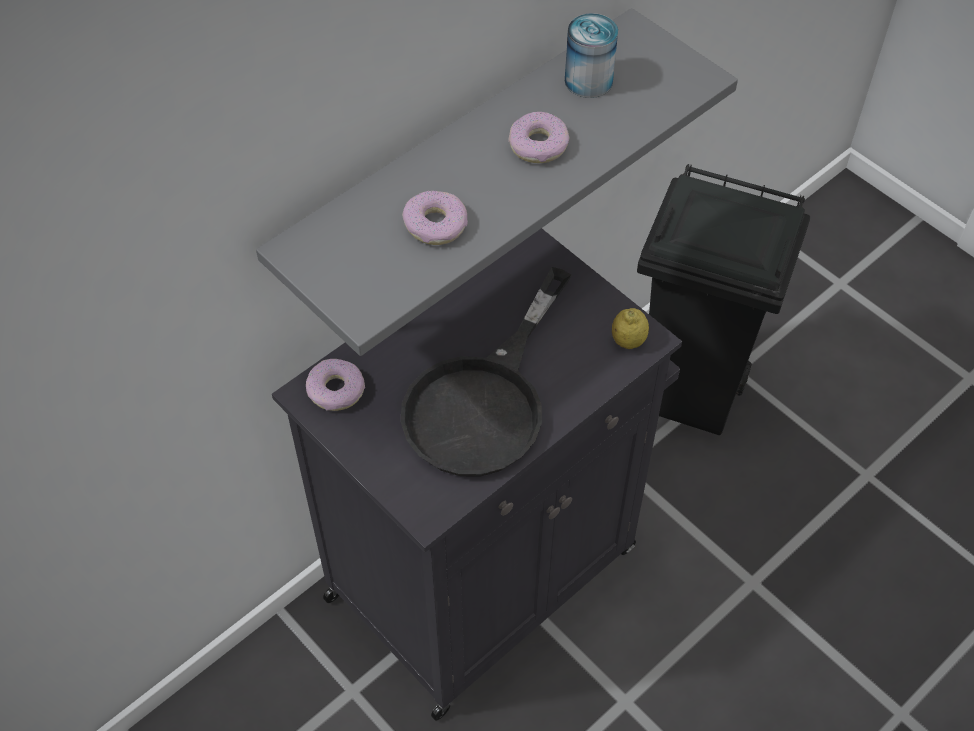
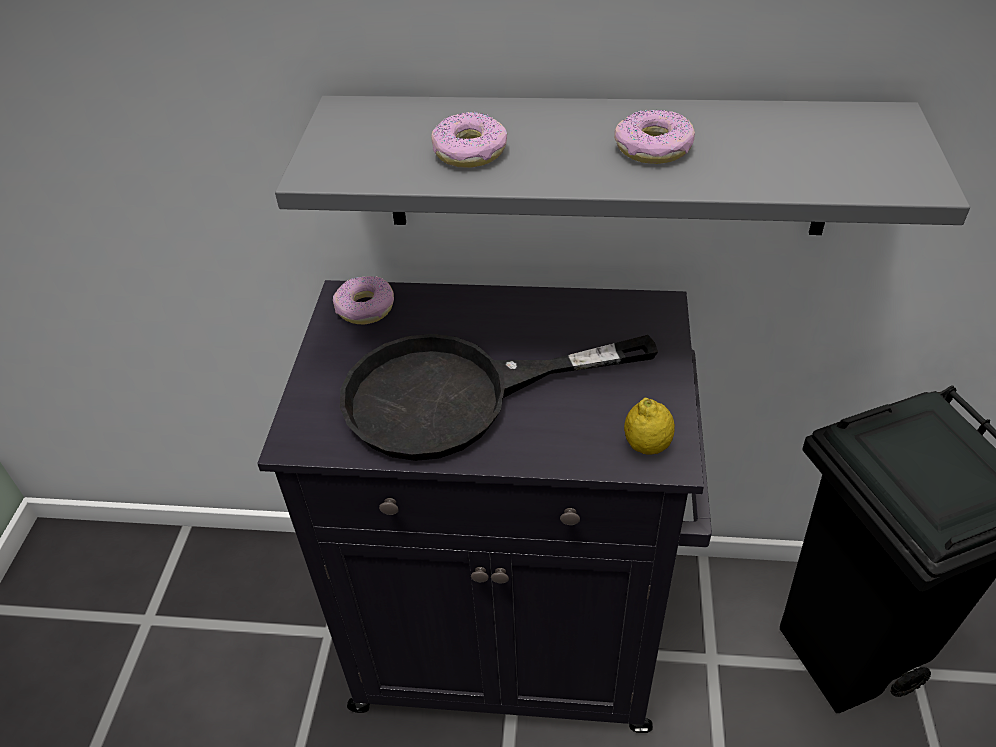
camera: 50 degrees right, 10 degrees down
(588, 80) = (781, 129): can -> none

